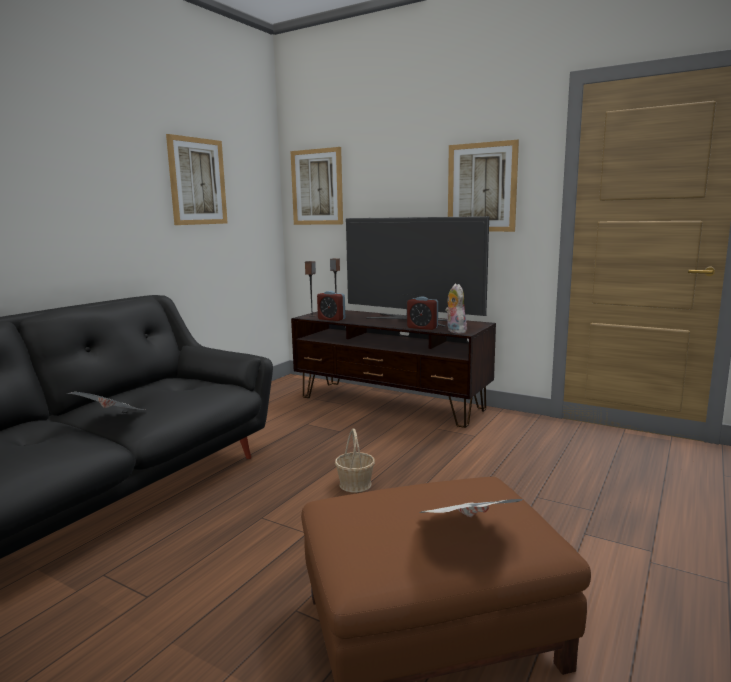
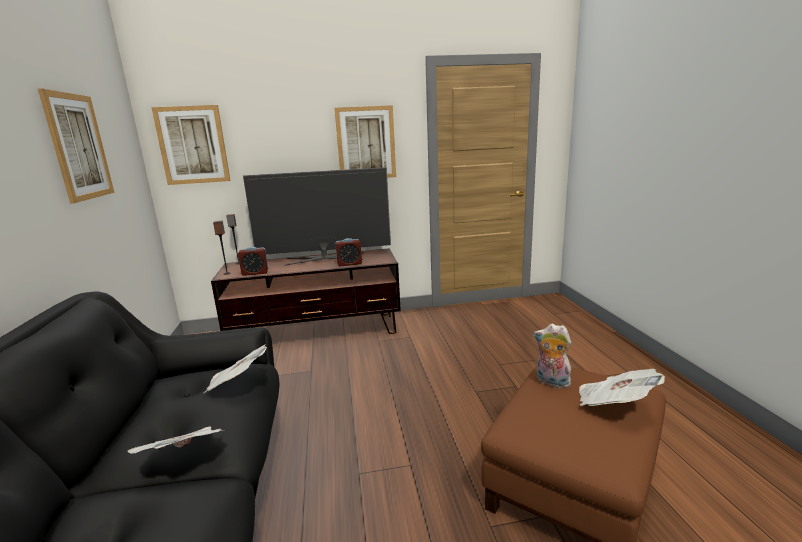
camera: 40 degrees left, 5 degrees up
(202, 392) = (238, 383): none -> newspaper
(355, 484) = (387, 408): basket -> none
(454, 331) = (378, 261): plush toy -> plush toy (551, 382)

